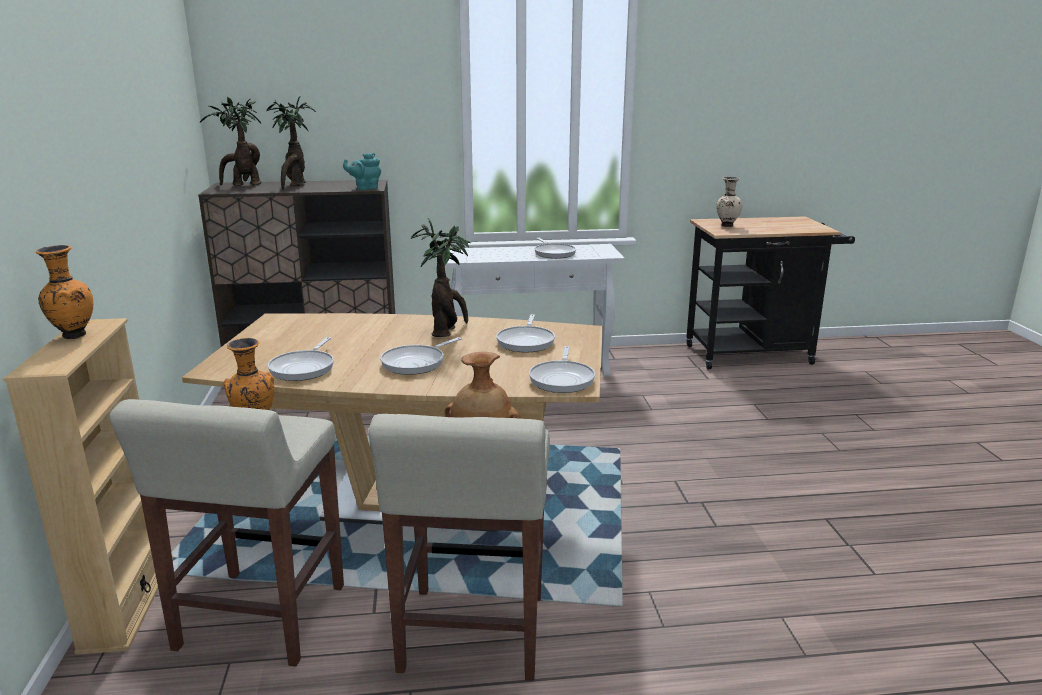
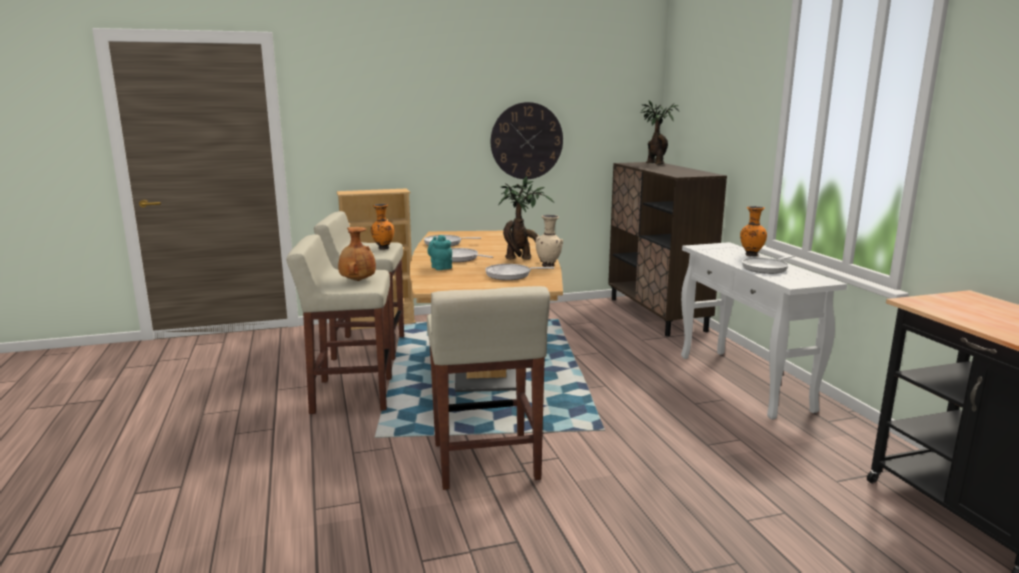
camera: 80 degrees right, 5 degrees down
(73, 336) = (383, 190): orange vase -> orange vase (750, 255)
(140, 182) = (526, 141): none -> wall clock
(295, 186) = (666, 168): potted plant -> none
(365, 188) = (678, 175): turquoise teapot -> turquoise teapot (440, 267)
(562, 379) = (440, 285): frying pan -> none
(687, 524) = (485, 462): none -> beige stool
(726, 226) = (961, 304): beige vase -> beige vase (549, 266)

